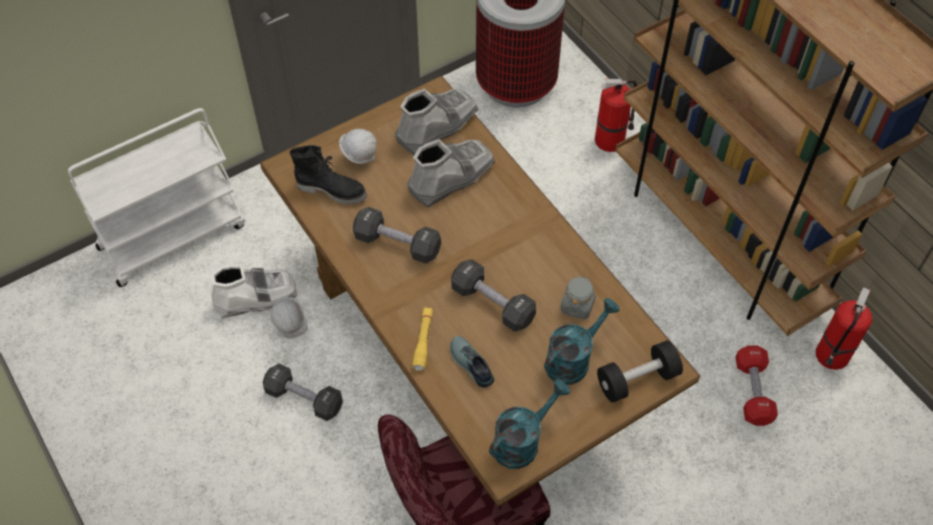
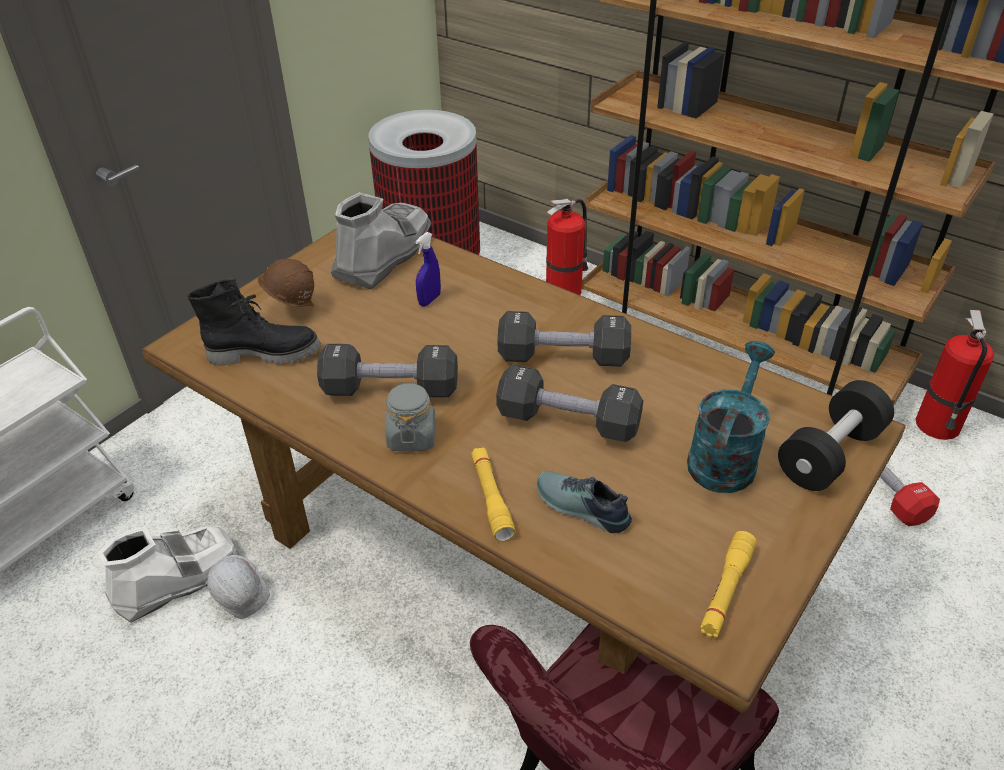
camera: 20 degrees left, 15 degrees down
(304, 398) = (295, 696): black dumbbell -> black dumbbell (563, 357)
(359, 158) = (291, 310): white hard hat -> brown hard hat
(450, 177) = (429, 300): grey boot -> blue spray bottle
(522, 441) = (726, 590): turquoise watering can -> yellow flashlight
(577, 305) = (686, 391): grey jar -> grey jar (411, 437)

